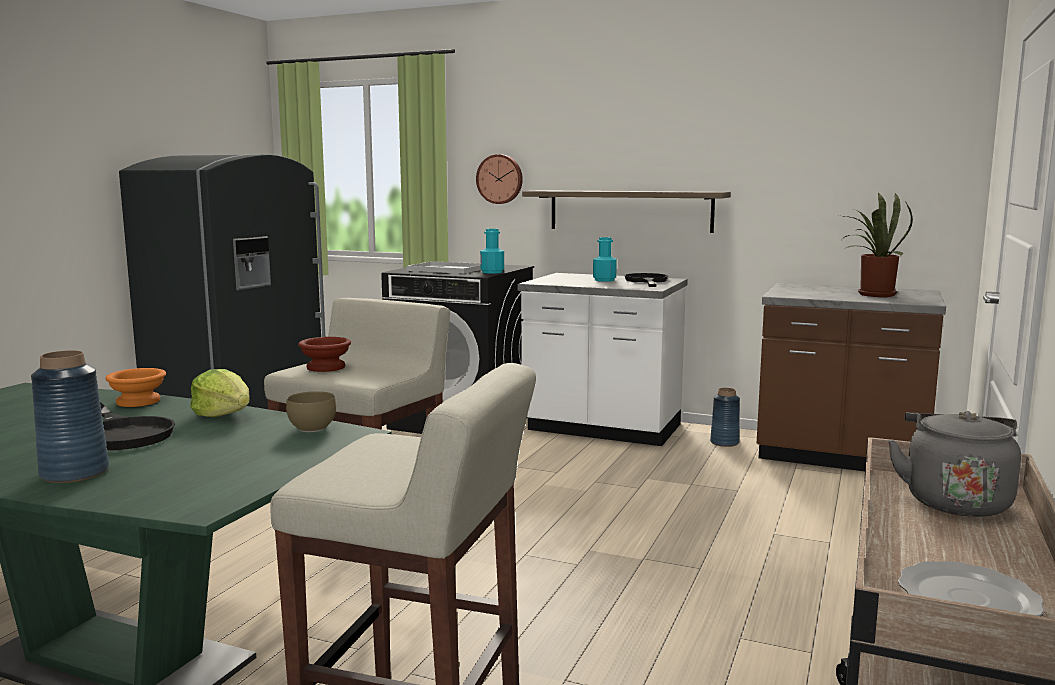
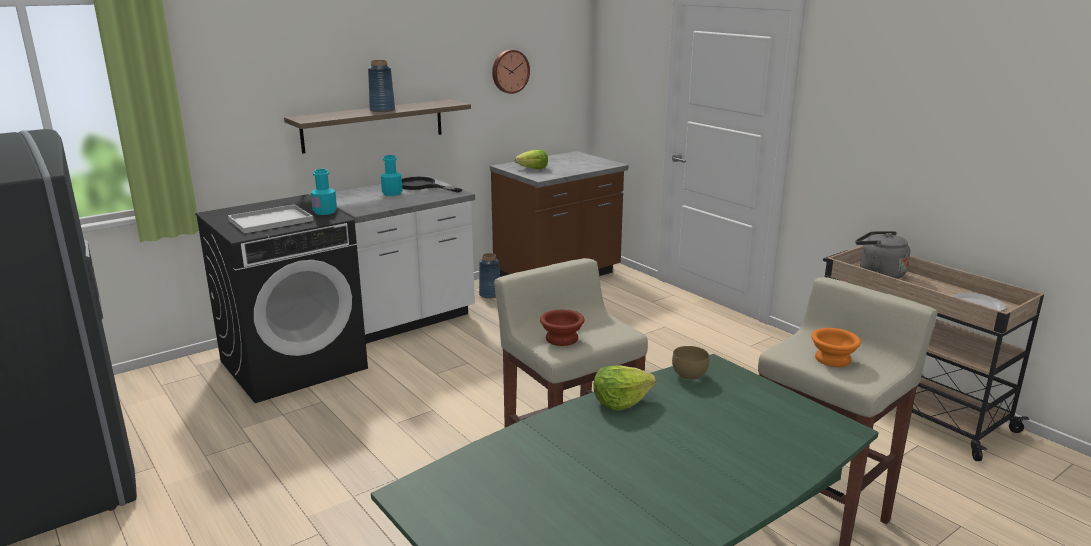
camera: 60 degrees left, 10 degrees up
(75, 473) = (747, 470): blue vase -> blue vase (382, 110)
(123, 433) = (645, 445): black frying pan -> none
(136, 401) = (537, 434): orange bowl -> orange bowl (832, 359)
(500, 179) = (238, 110): wall clock -> wall clock (509, 71)
(807, 290) = (533, 169): none -> lettuce
(872, 294) = (572, 164): potted plant -> none

